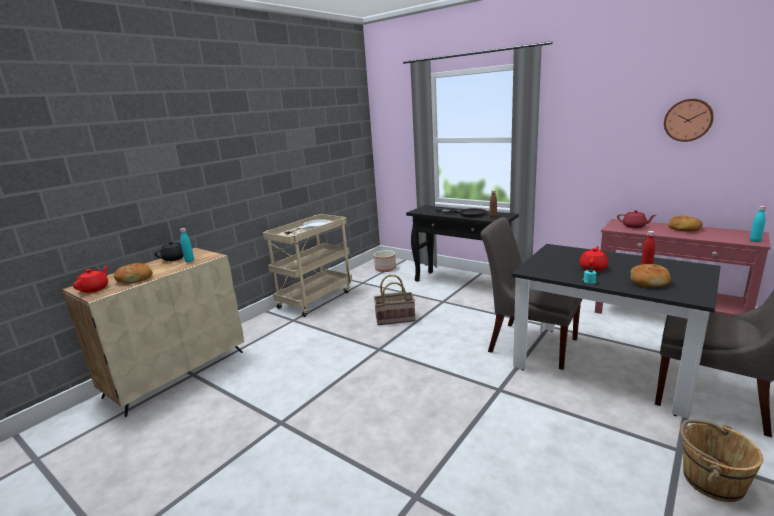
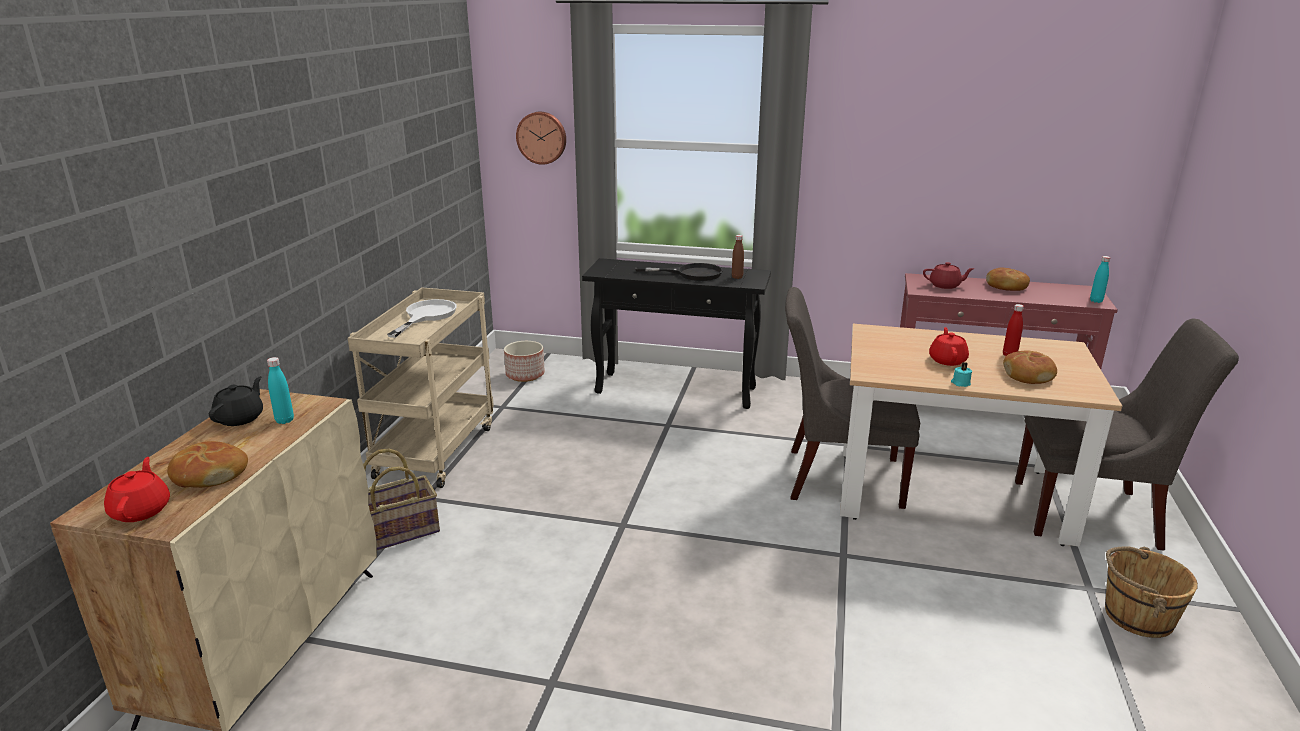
camera: 25 degrees left, 5 degrees up
(395, 318) = (610, 466): basket -> basket (398, 532)
(603, 366) = (950, 494): black dining table -> beige dining table
(688, 120) = (1010, 134): wall clock -> wall clock (542, 137)

